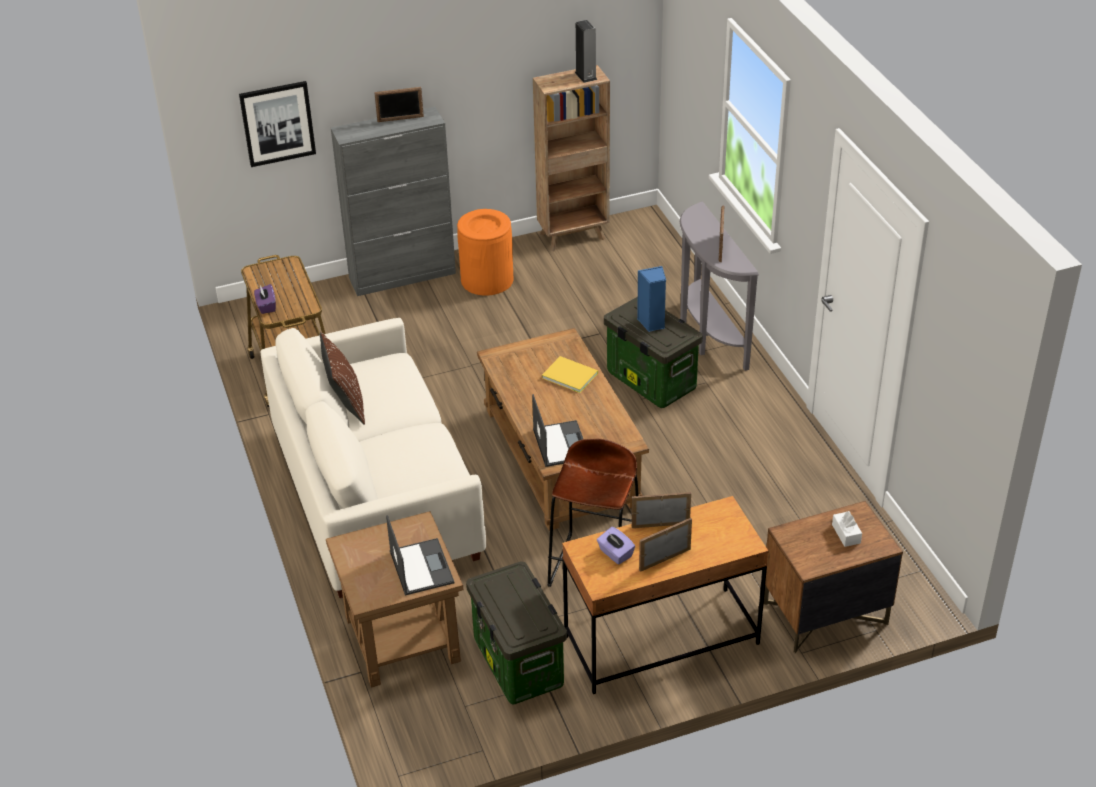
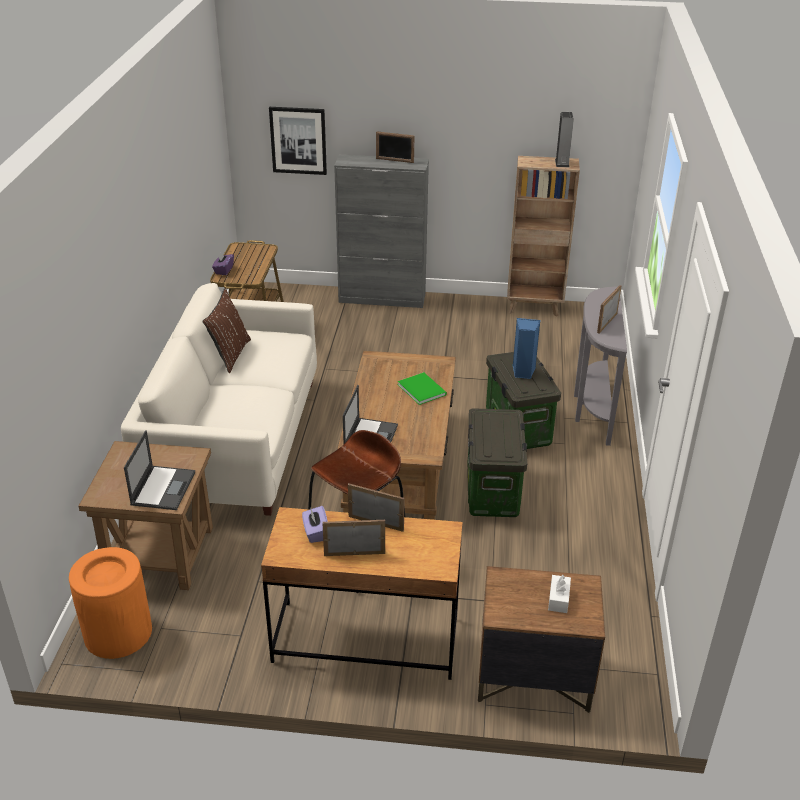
camera: 25 degrees right, 5 degrees down
(486, 280) = (442, 318): orange trash can -> orange trash can (117, 632)
(520, 664) = (232, 612): storage box -> storage box (493, 492)
(569, 374) = (422, 388): yellow book -> green book

